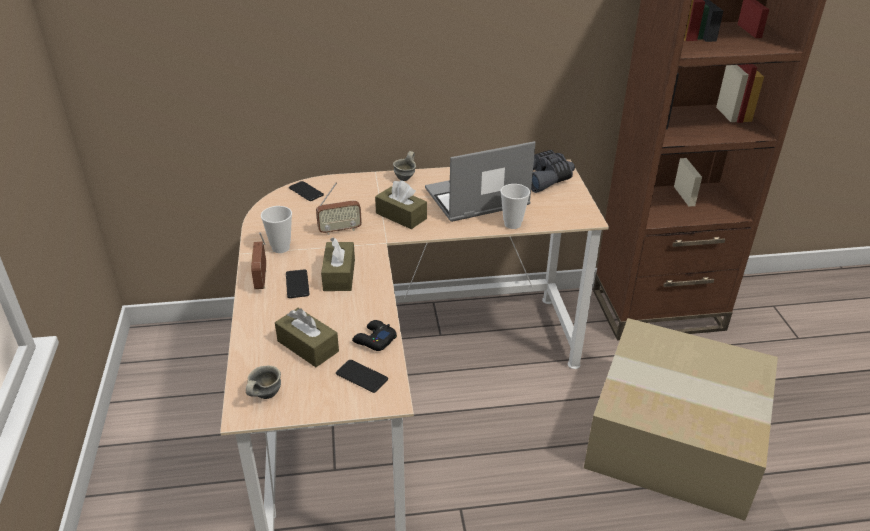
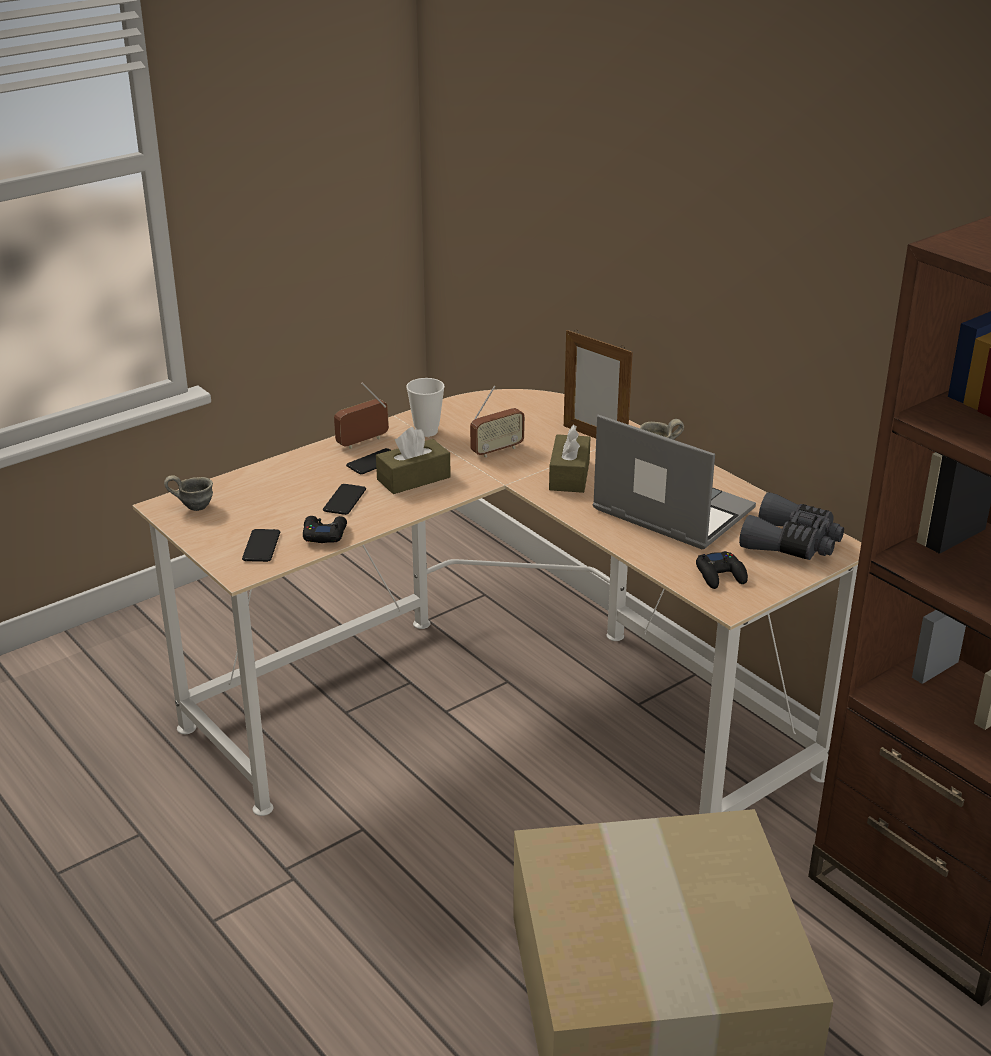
camera: 60 degrees right, 5 degrees down
(306, 192) = (548, 406): phone -> phone (344, 500)
(308, 346) = (282, 503): brown tissue box -> none
(340, 230) = (497, 450): radio -> radio turned 75 degrees counterclockwise
(365, 191) = (595, 437): none -> picture frame
(512, 224) = (643, 552): cup -> none
(557, 210) = (721, 575): none -> black game controller

